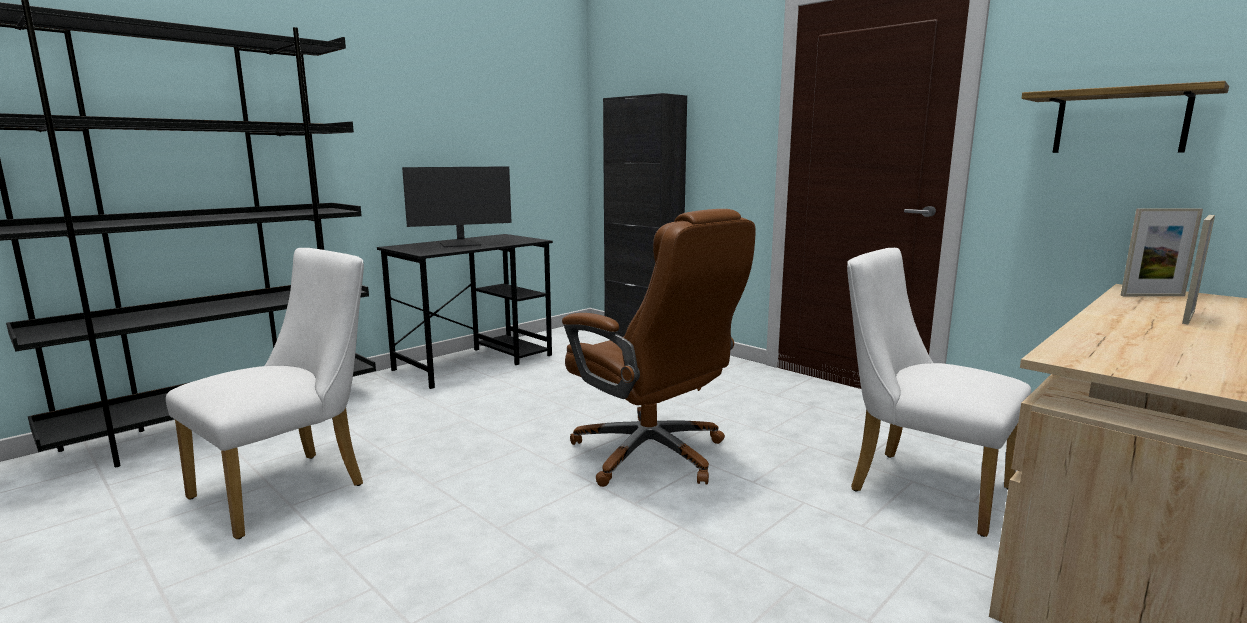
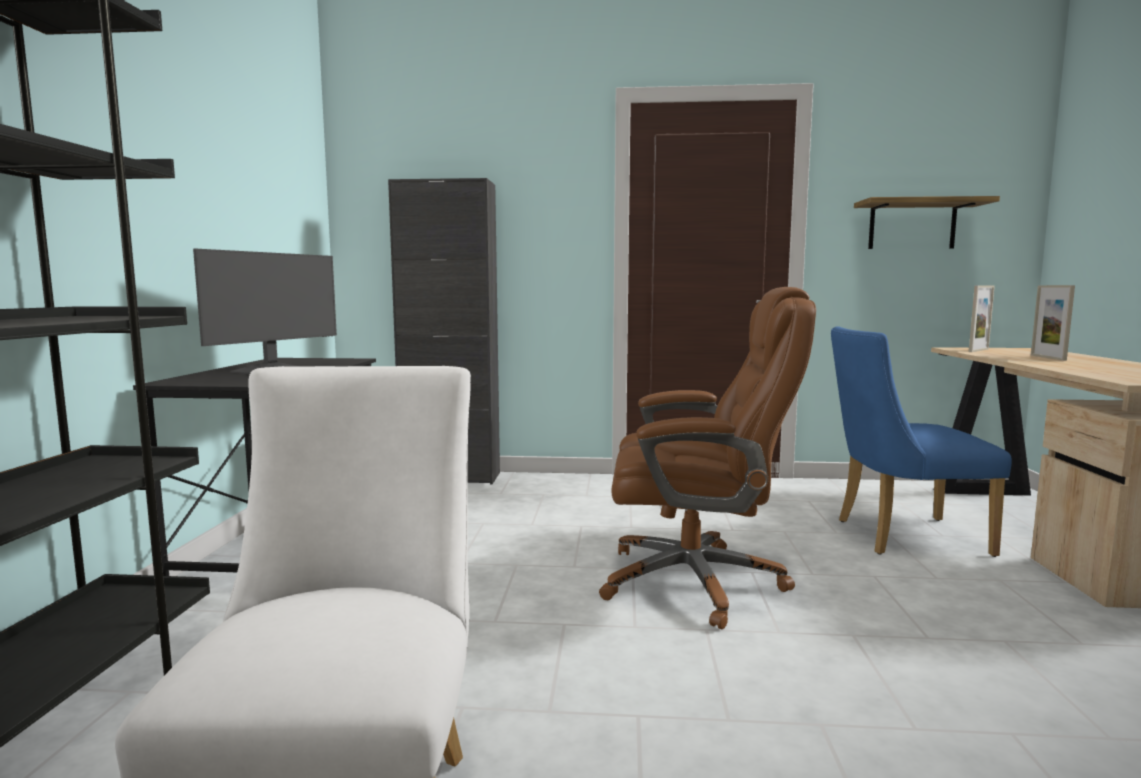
camera: 40 degrees left, 5 degrees down
(918, 486) = (900, 536): white chair -> blue chair

